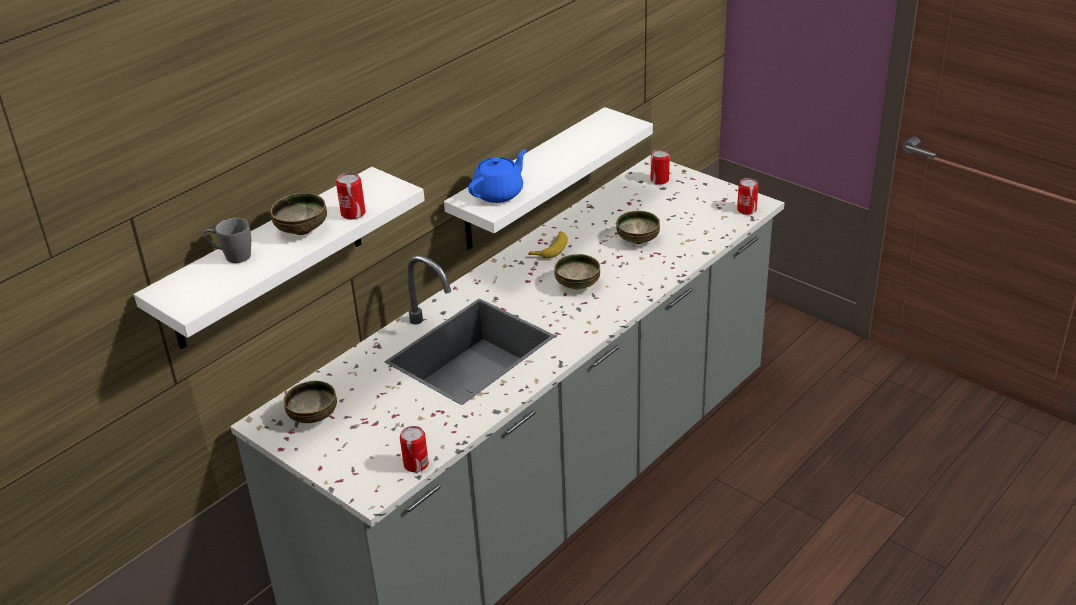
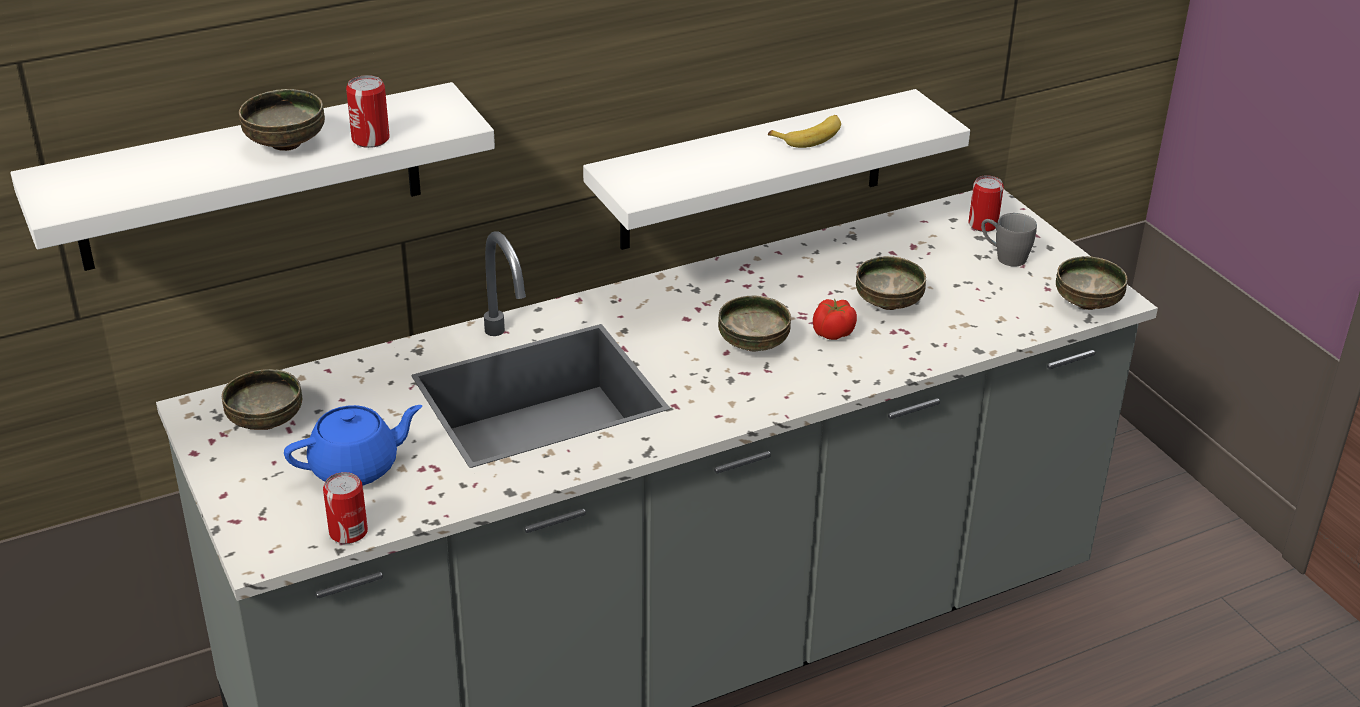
camera: 20 degrees right, 0 degrees up
(232, 256) = (168, 155): grey mug -> grey mug (1004, 257)
(499, 193) = (667, 174): blue teapot -> blue teapot (356, 467)
(551, 249) = (753, 282): banana -> banana (810, 136)
(618, 266) = (832, 334): none -> tomato
(746, 210) = (1088, 303): can -> bowl

